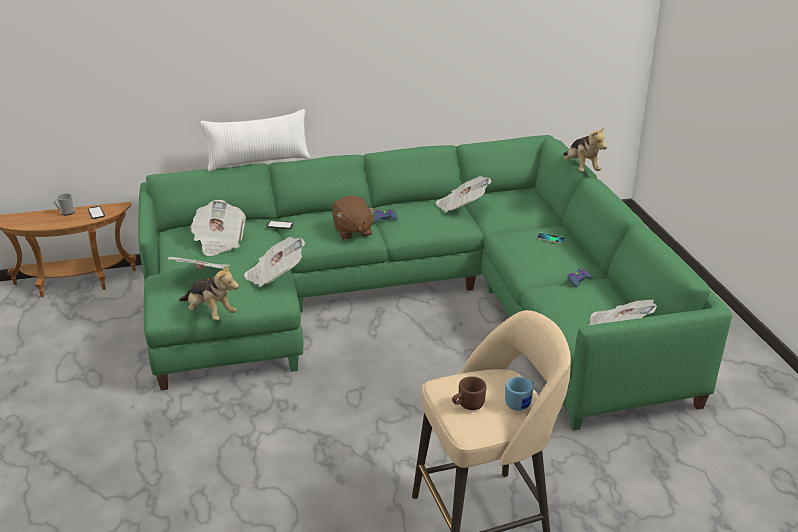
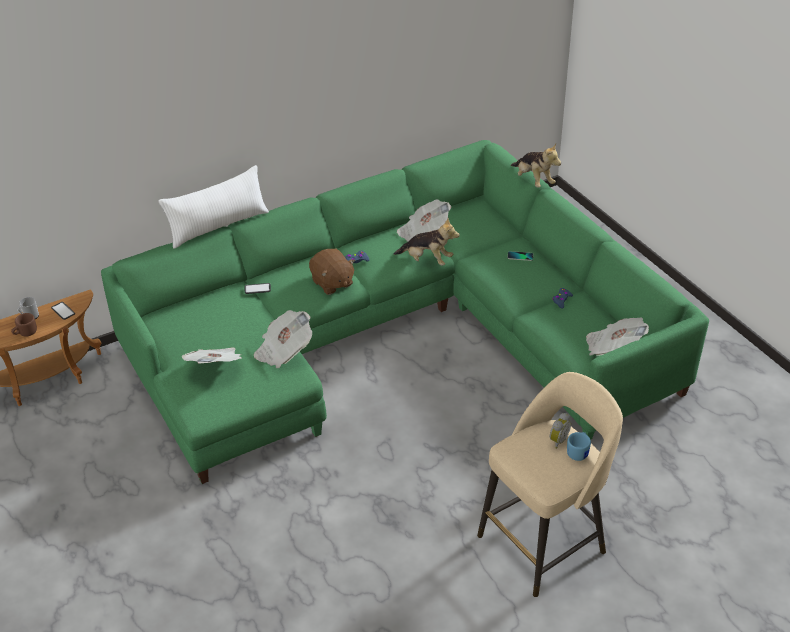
camera: 15 degrees left, 10 degrees up
(210, 313) = (243, 406): plush toy -> plush toy (427, 260)
(219, 242) = (208, 322): newspaper -> none
(467, 405) = (538, 464): brown mug -> brown mug (25, 333)
(501, 387) = (557, 440): none -> alarm clock

